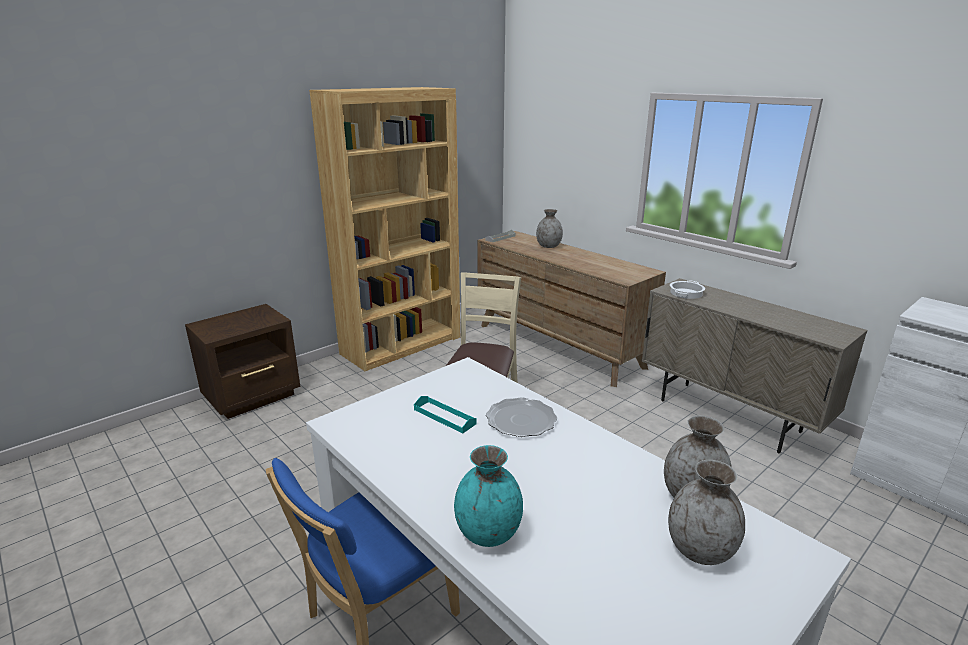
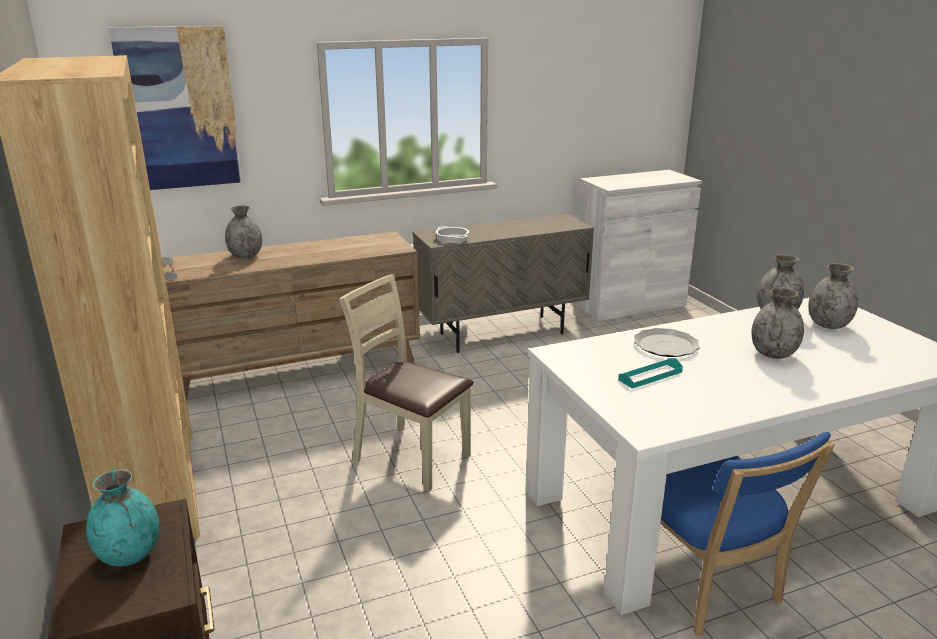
camera: 70 degrees left, 0 degrees up
(489, 533) = (820, 382): turquoise vase -> turquoise vase (130, 554)
(551, 494) = (772, 354): none -> grey vase
(558, 135) = (179, 109): none -> picture

